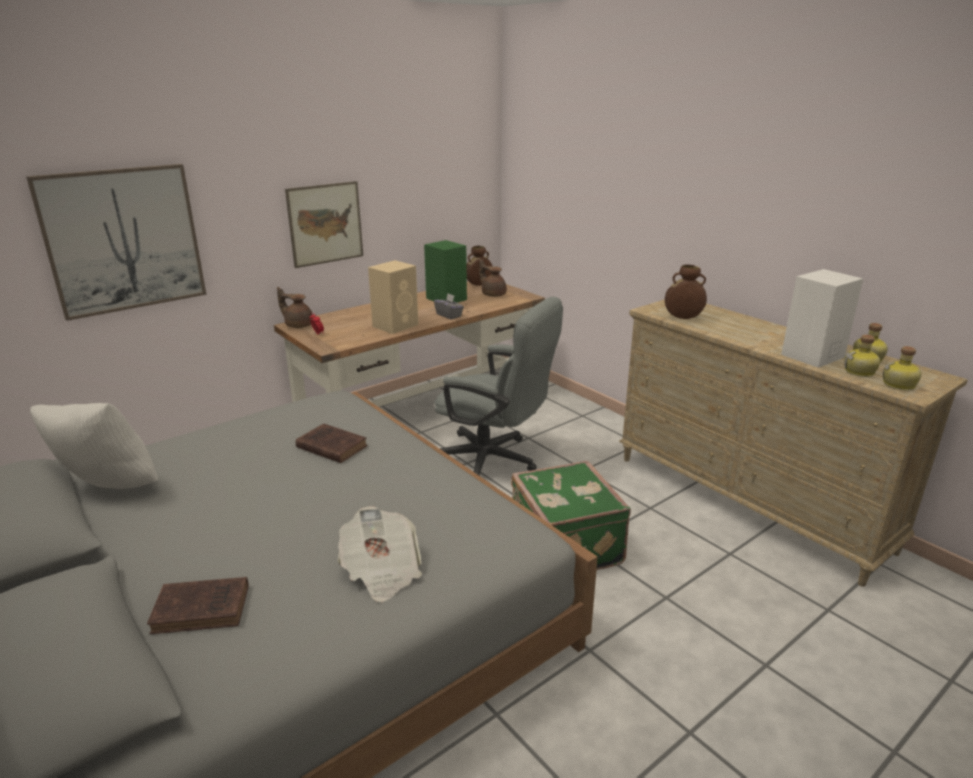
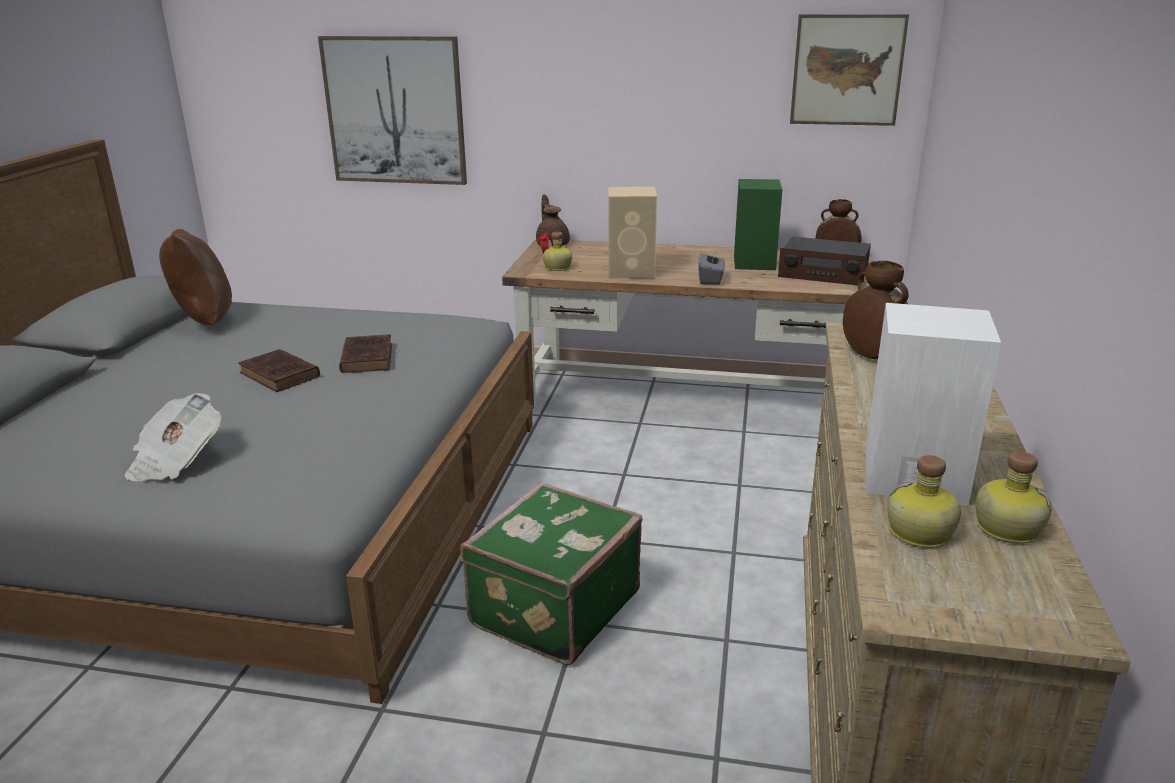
camera: 50 degrees right, 0 degrees up
(107, 490) = (203, 323): white pillow -> brown pillow
(204, 609) = (67, 419): brown book -> brown book (281, 375)
(325, 224) = (618, 129): picture -> picture (847, 70)
(493, 294) = (823, 273): brown teapot -> radio
(494, 461) = (654, 487): grey office chair -> none
(899, 385) = (927, 584): bottle -> bottle (557, 268)

